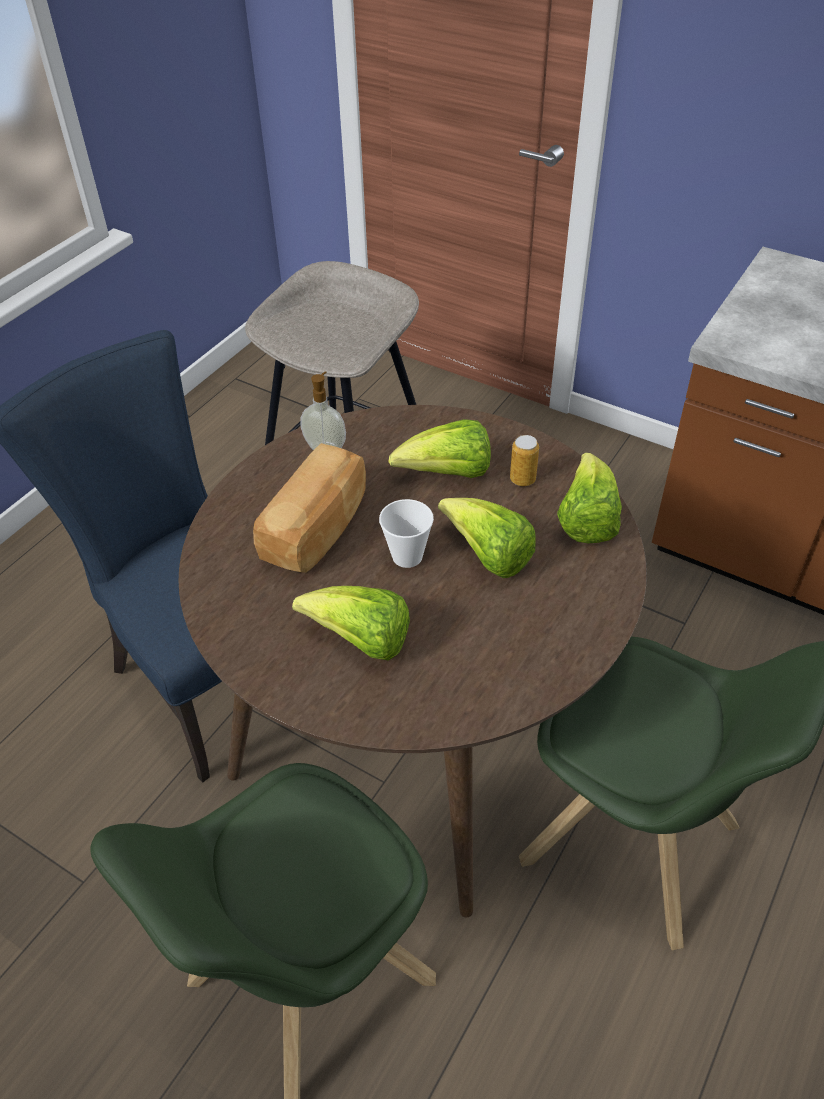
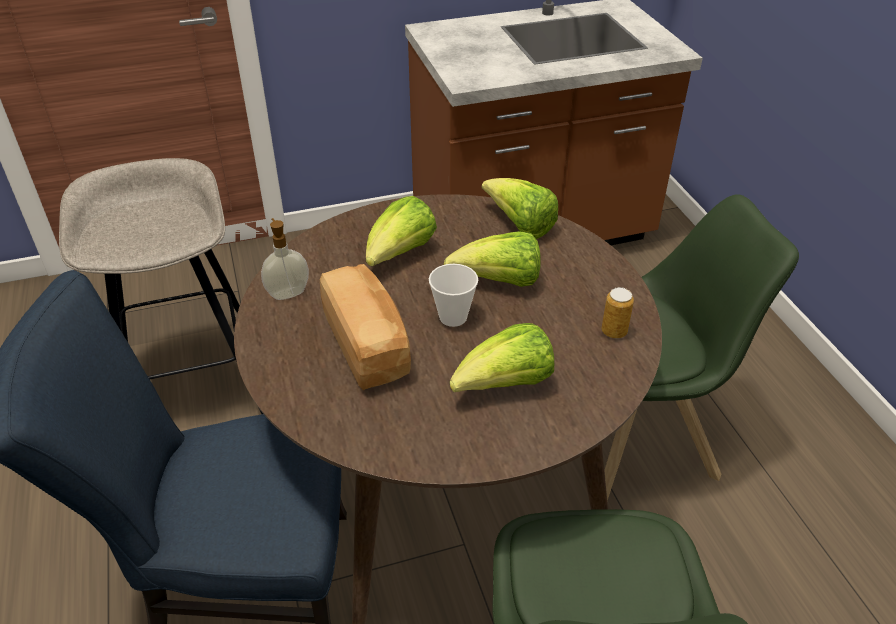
camera: 50 degrees left, 5 degrees down
(522, 479) = (450, 228): can -> can (614, 331)

